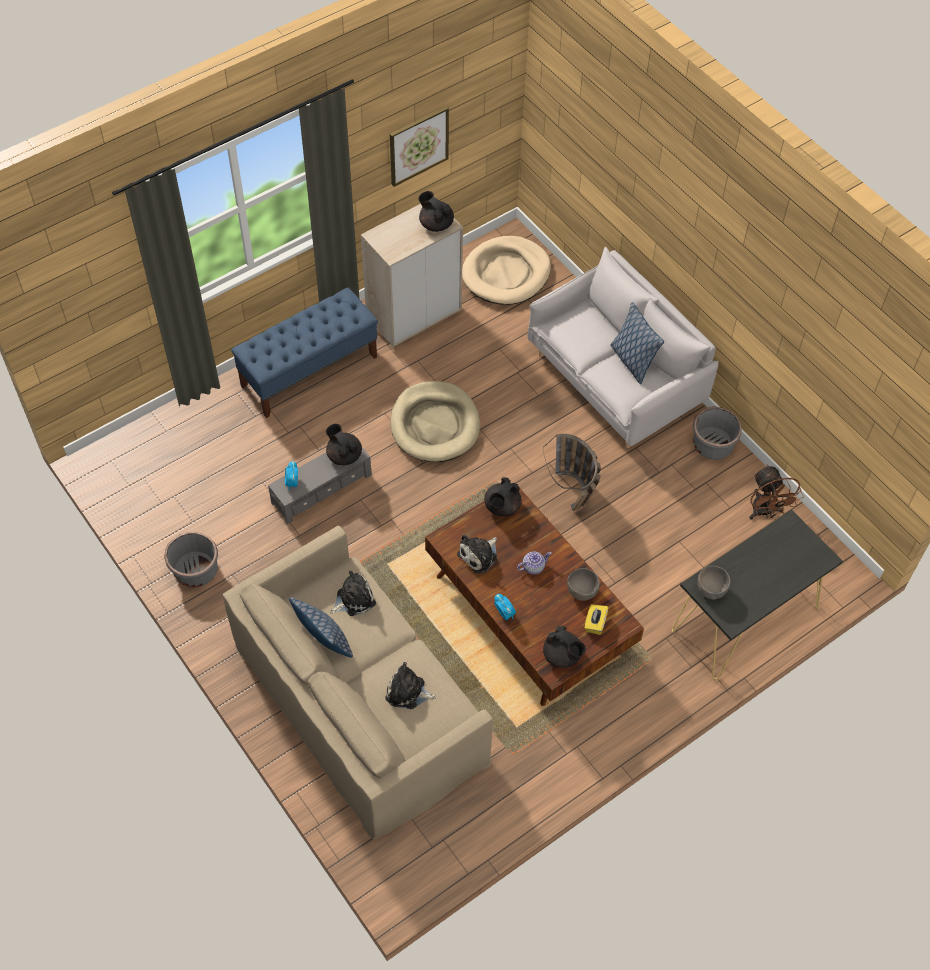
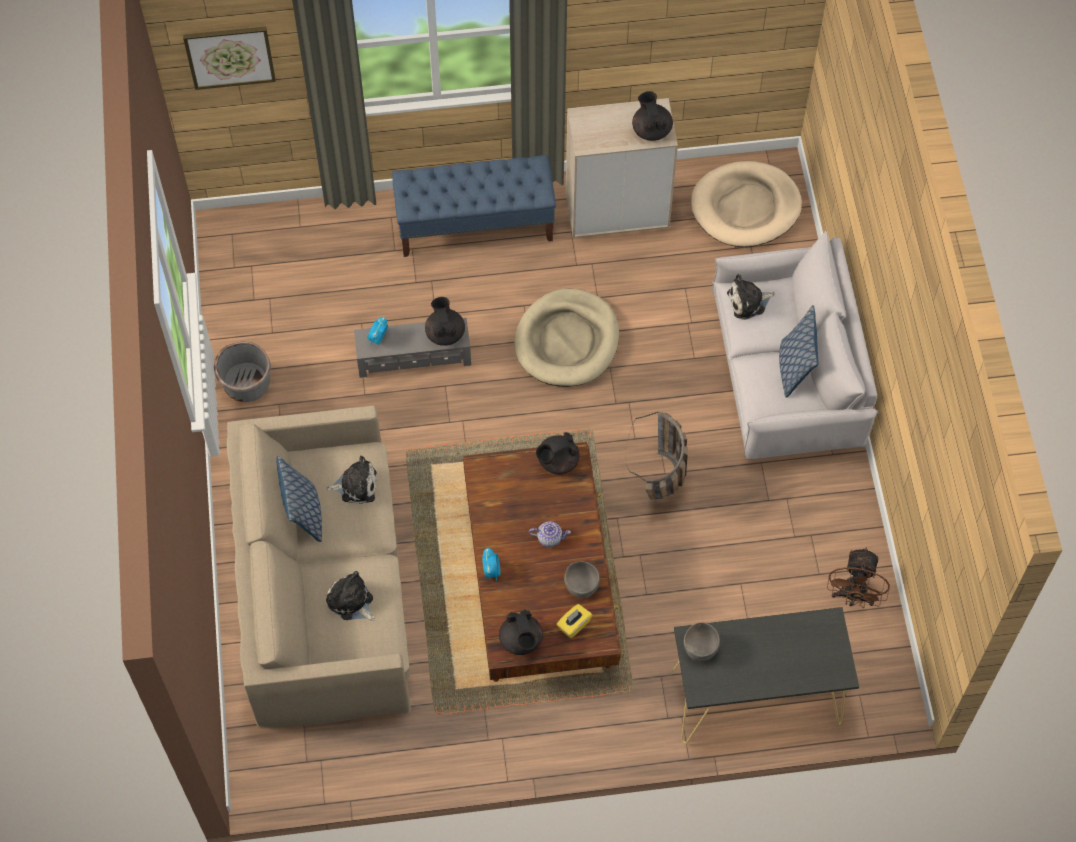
camera: 30 degrees right, 5 degrees up
(418, 145) = (668, 37): picture -> picture (230, 56)
(479, 555) = (504, 500): plush toy -> plush toy (748, 302)
(712, 445) = (845, 498): grey planter -> none

